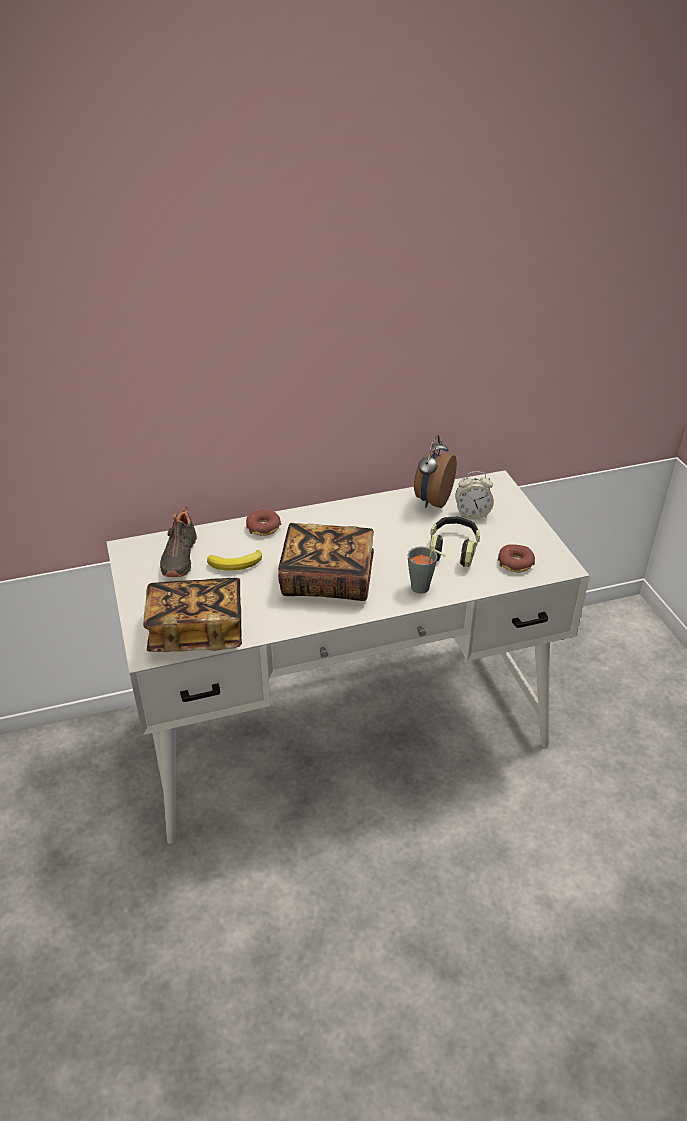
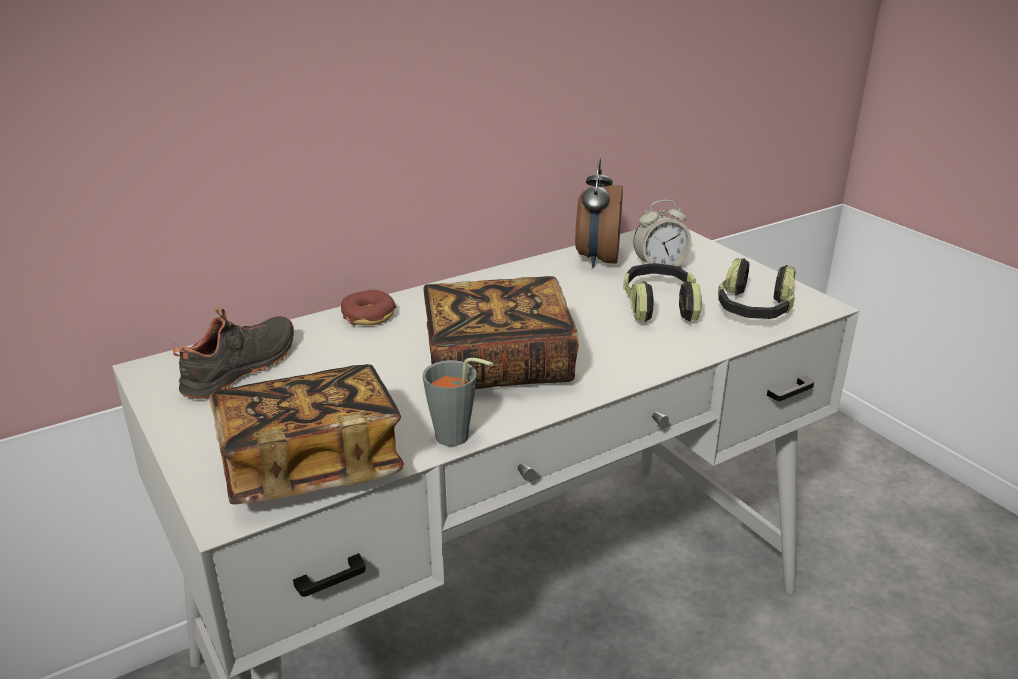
camera: 15 degrees left, 10 degrees down
(178, 557) = (243, 369): black shoe -> black shoe turned 135 degrees counterclockwise
(236, 564) = (344, 365): banana -> none
(423, 589) = (648, 356): grey cup -> grey cup (458, 439)
(515, 563) = (754, 310): donut -> headphones

